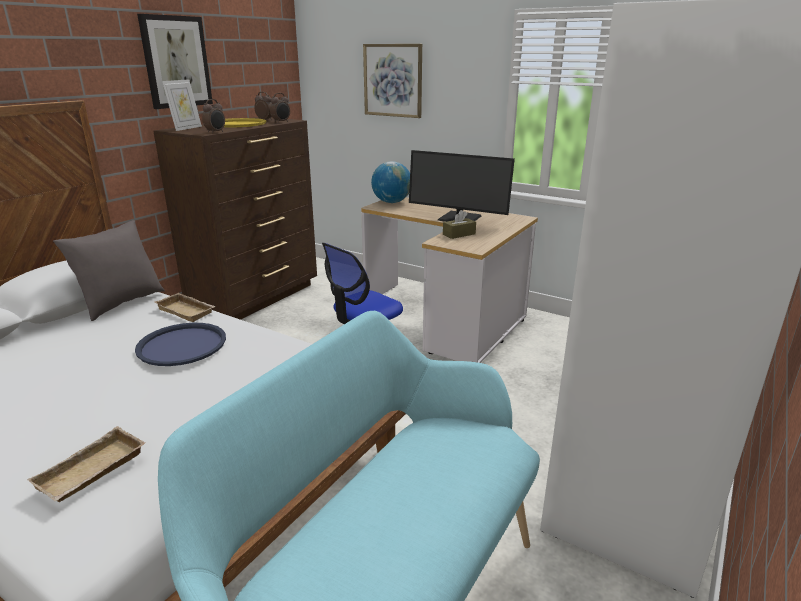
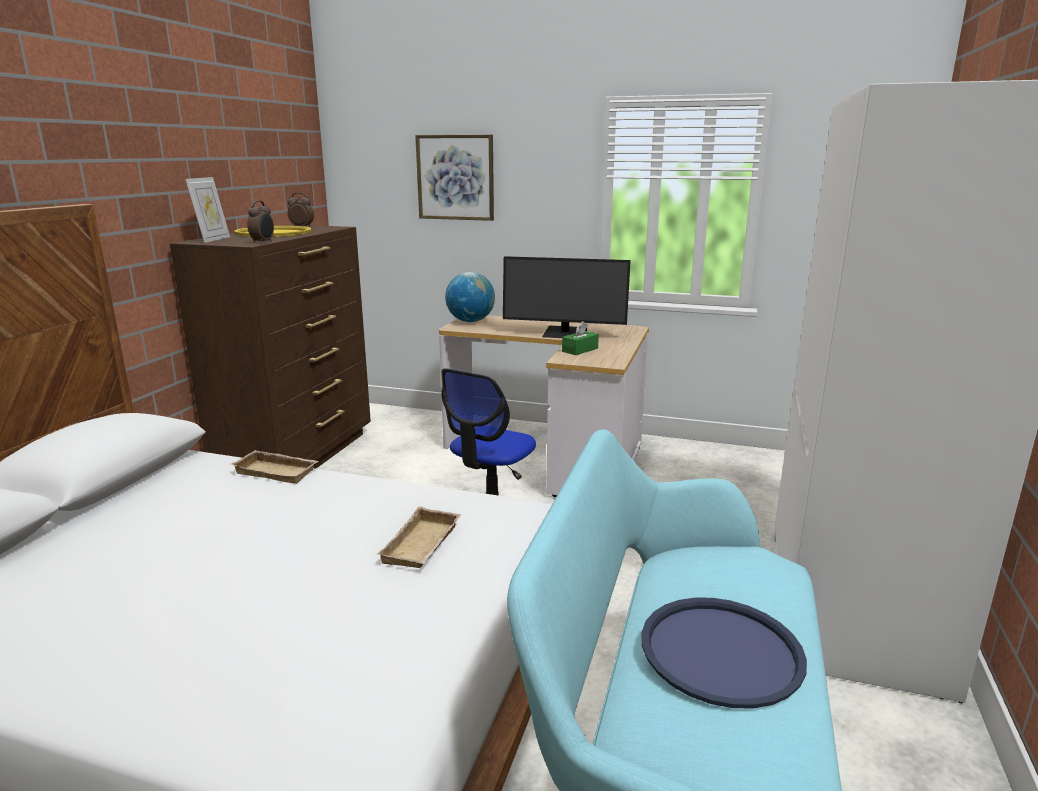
camera: 15 degrees left, 5 degrees down
(92, 472) = (307, 677): beige tray -> beige tray (423, 545)
(121, 303) = (175, 472): grey pillow -> none
(176, 62) = (193, 155): picture -> none
(182, 345) = (305, 512): blue tray -> blue tray (720, 651)
(281, 122) = (328, 229): alarm clock -> none
(459, 234) = (580, 350): brown tissue box -> green tissue box

